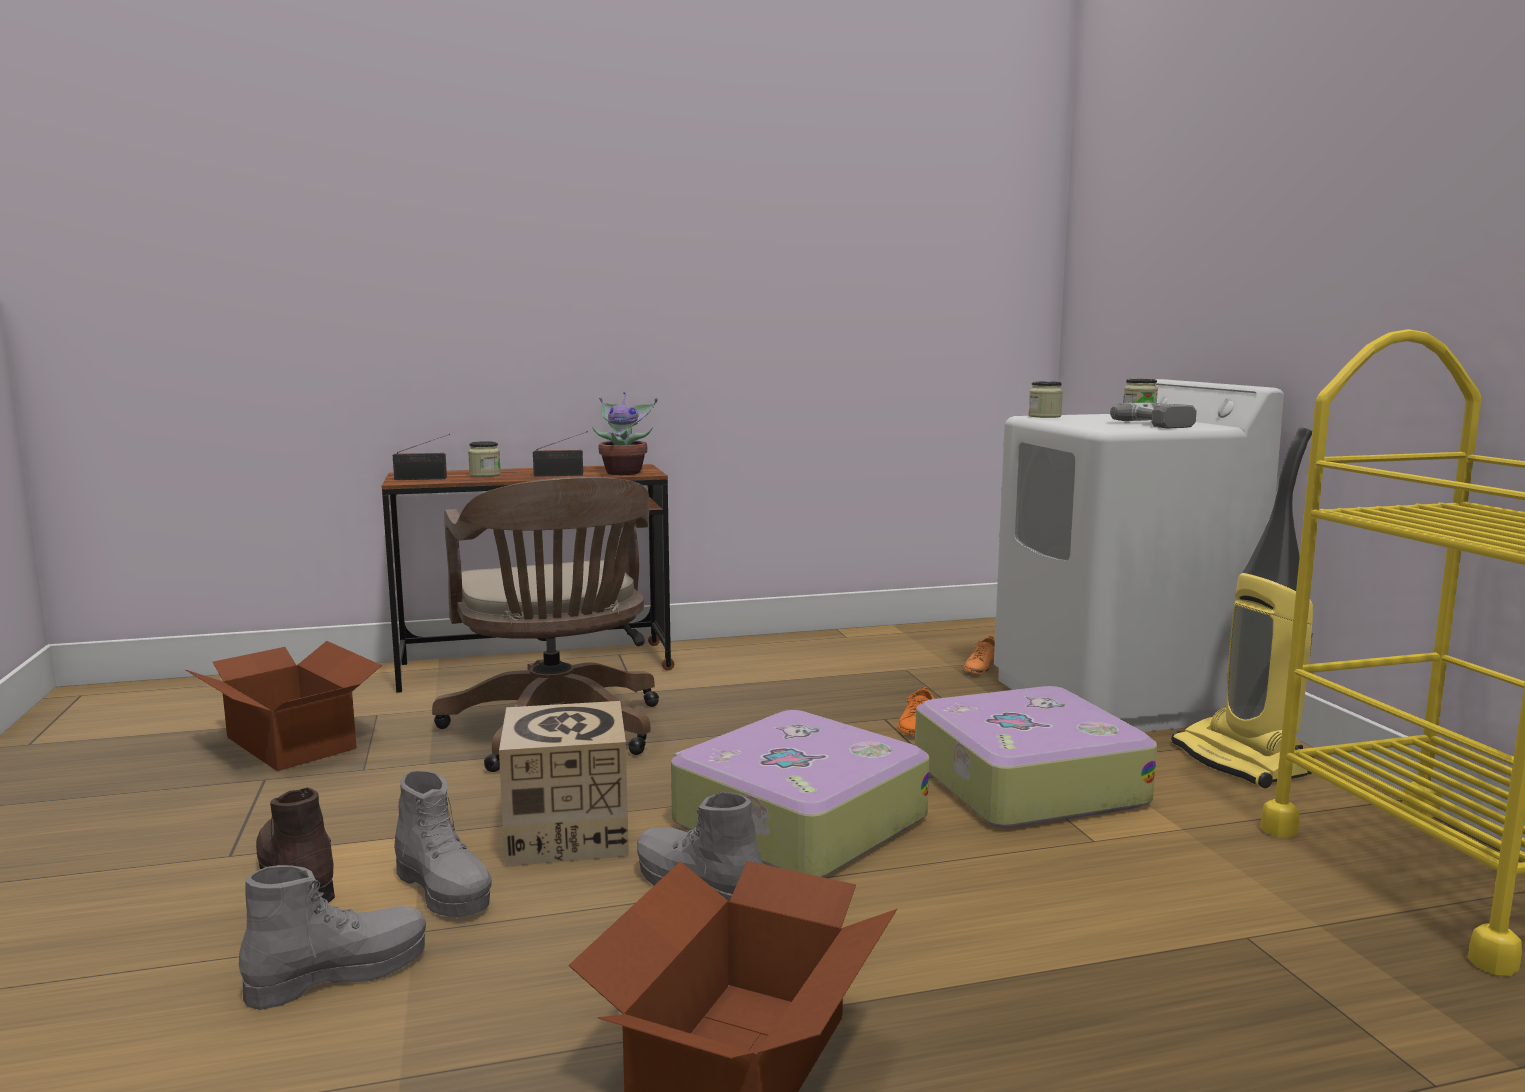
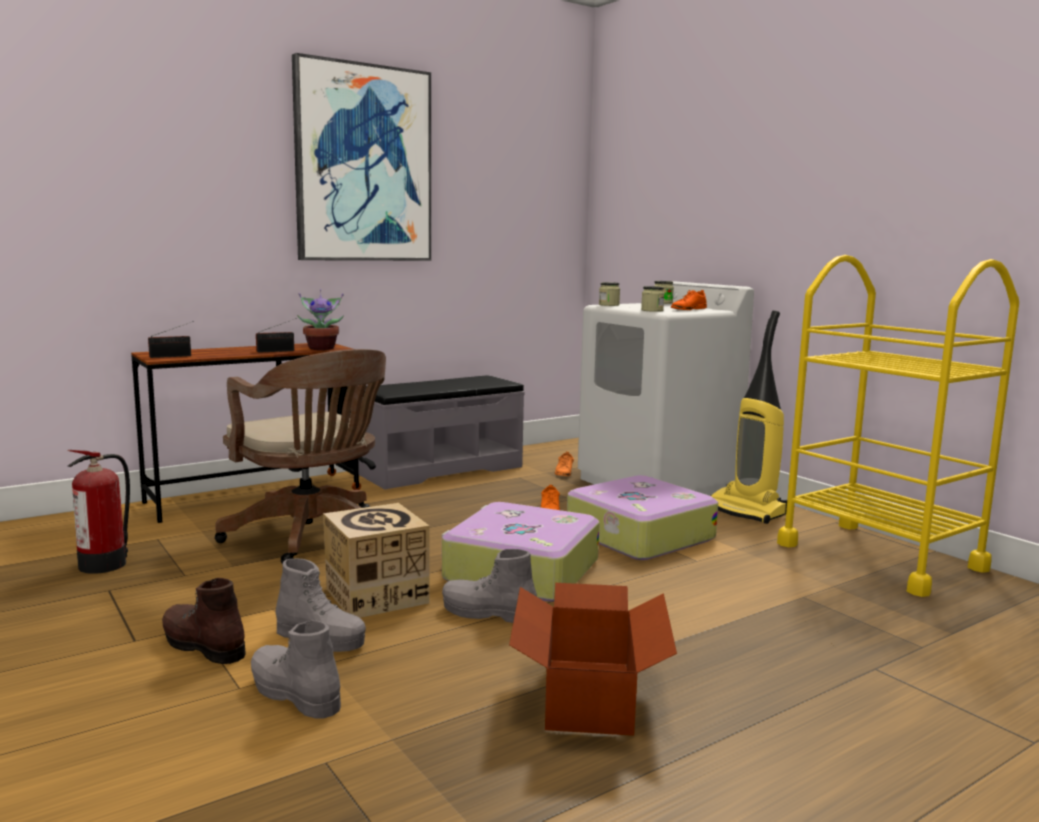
camera: 20 degrees left, 0 degrees up
(292, 742) = (105, 564): cardboard box -> fire extinguisher
(339, 973) = (294, 694): grey boot -> grey boot turned 90 degrees counterclockwise
(485, 475) = (216, 352): jar -> jar (652, 310)
(704, 219) = (363, 164): none -> picture
(802, 648) = (439, 469): none -> grey bench
(1164, 424) = (688, 309): power drill -> orange shoe

